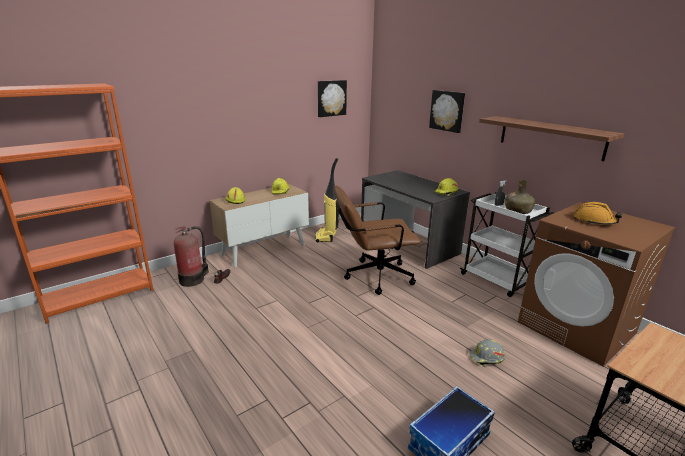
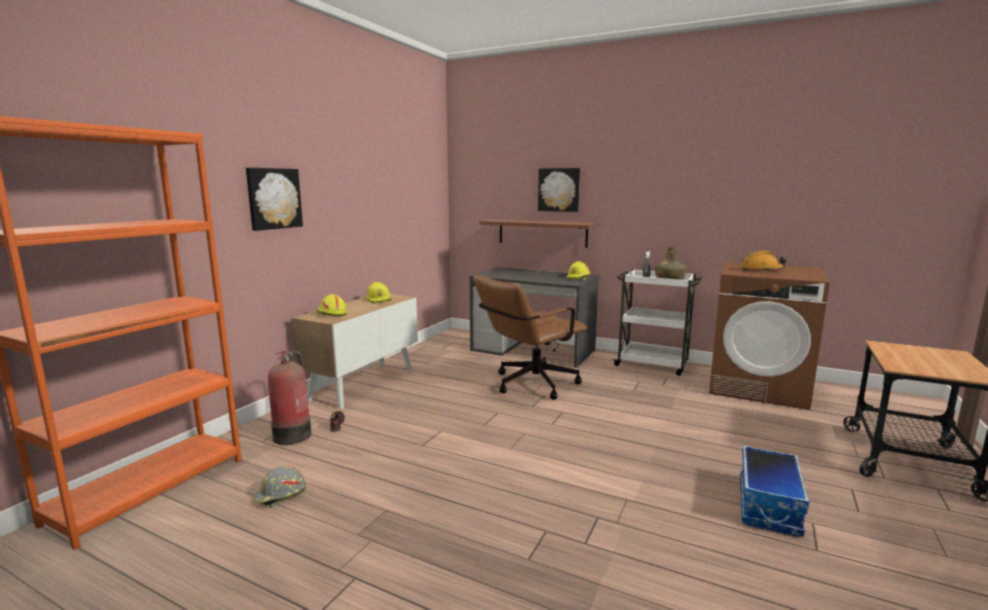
camera: 25 degrees left, 10 degrees down
(326, 236) = (431, 358): vacuum cleaner -> none
(331, 98) = (413, 183): picture -> picture (273, 198)
(486, 358) = (718, 428): grey hard hat -> grey hard hat (280, 495)
(550, 137) = (684, 202): shelf -> shelf (542, 233)

